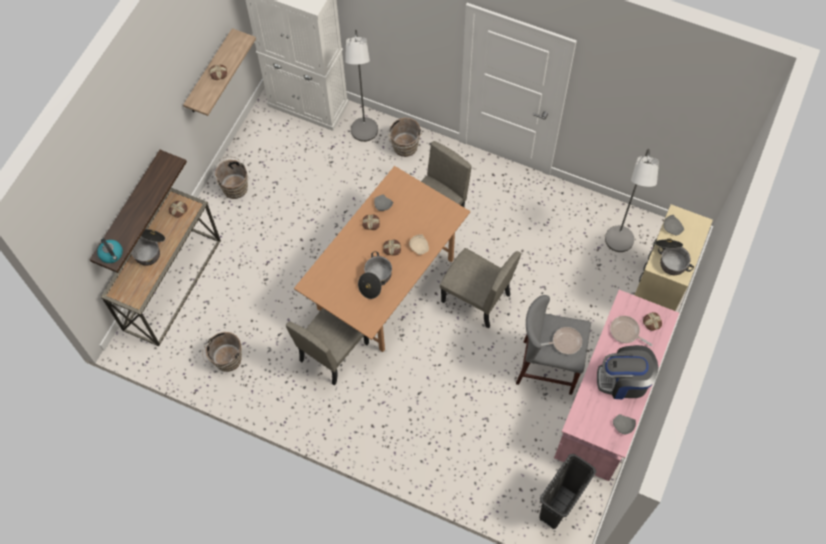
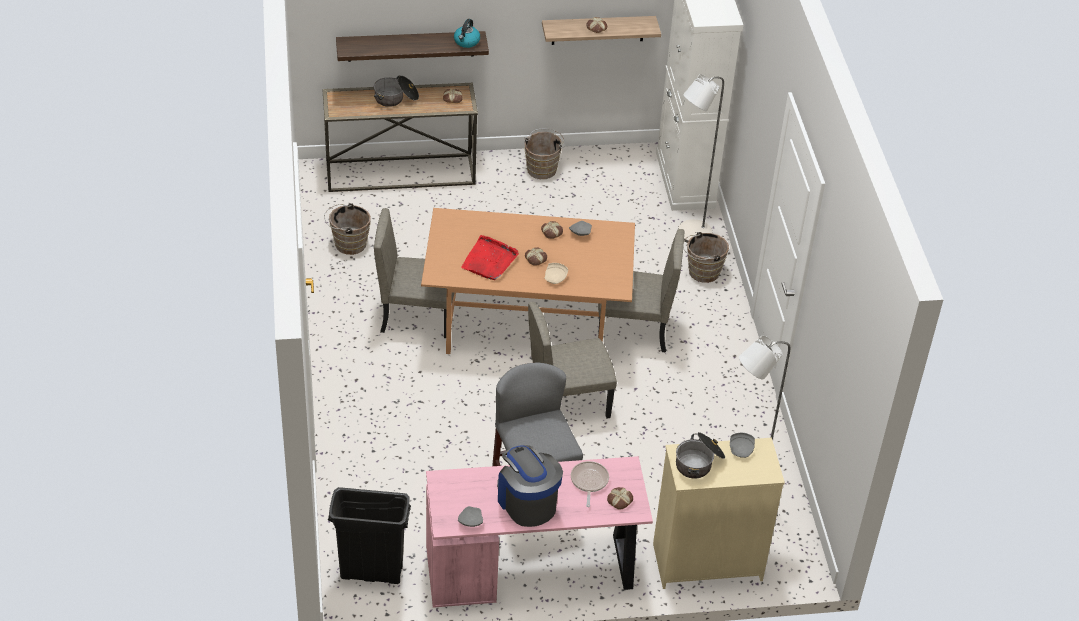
camera: 55 degrees right, 20 degrees down
(111, 254) = (351, 47): kettle -> kettle (466, 42)
(375, 280) = (489, 260): cooking pot -> red tray
(475, 298) = (568, 402): beige chair -> beige chair turned 75 degrees clockwise
(564, 342) = (537, 438): frying pan -> none

